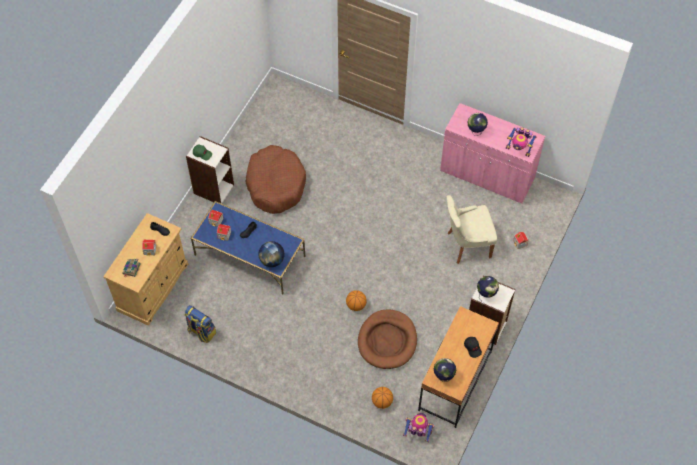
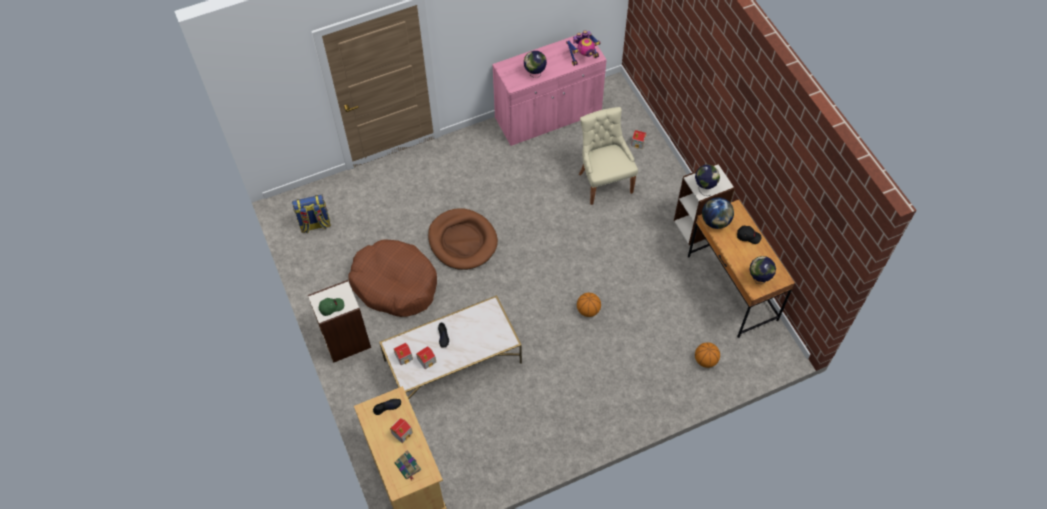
camera: 50 degrees left, 0 degrees up
(201, 331) = (498, 465): backpack -> backpack (315, 224)
(250, 255) = (453, 361): blue coffee table -> white coffee table
(272, 260) = (495, 339): globe -> globe (715, 221)
(387, 341) = (647, 311): brown dog bed -> brown dog bed (462, 241)
(417, 433) = (759, 354): toy robot -> none
(467, 245) = (604, 181): beige chair -> beige chair turned 135 degrees clockwise

